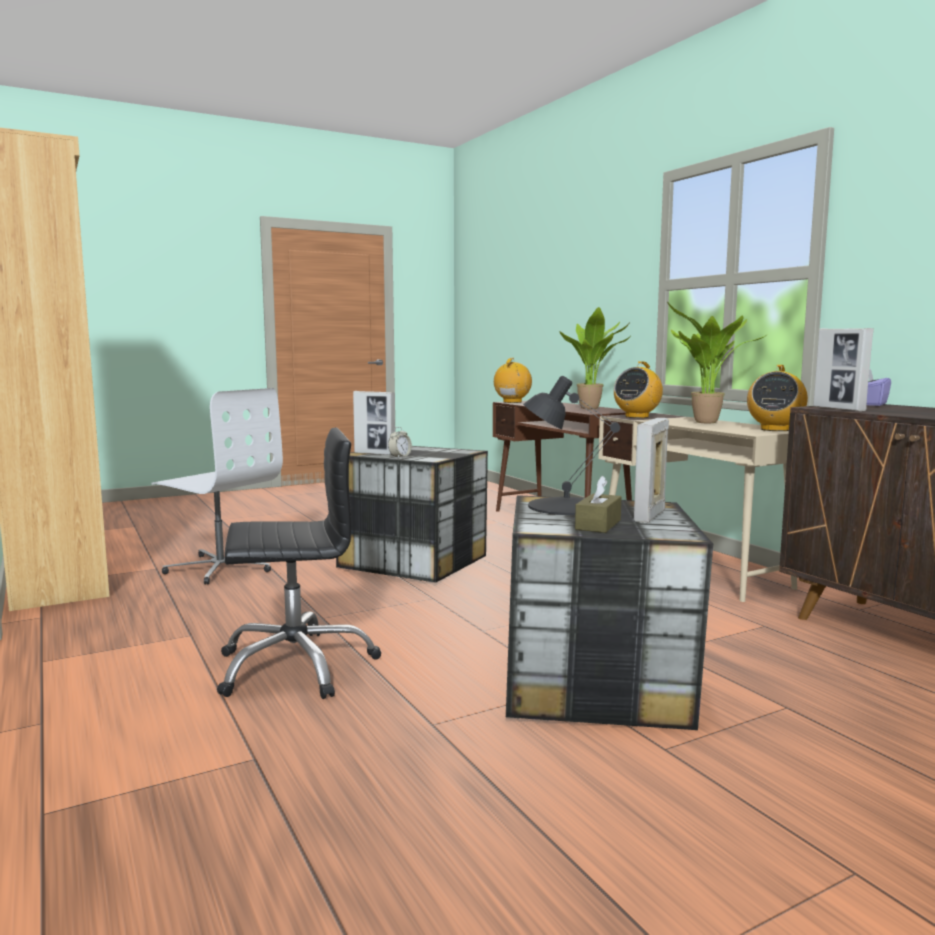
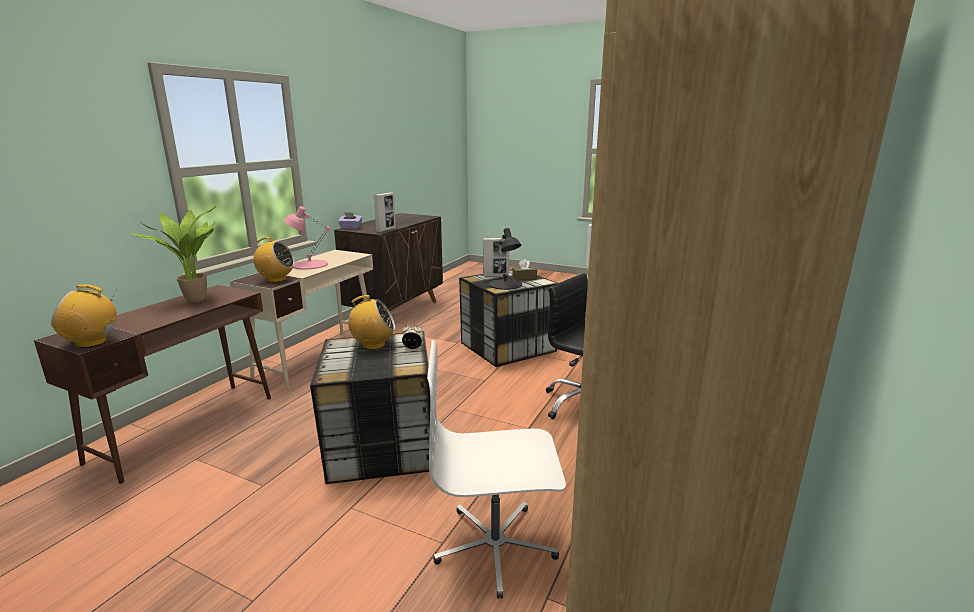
camera: 125 degrees left, 10 degrees up
(221, 567) = (495, 546): white office chair -> white office chair turned 90 degrees counterclockwise
(374, 454) = (405, 361): picture frame -> none
(706, 423) = (309, 264): potted plant -> pink table lamp
(774, 429) = (336, 254): radio -> radio (373, 345)

